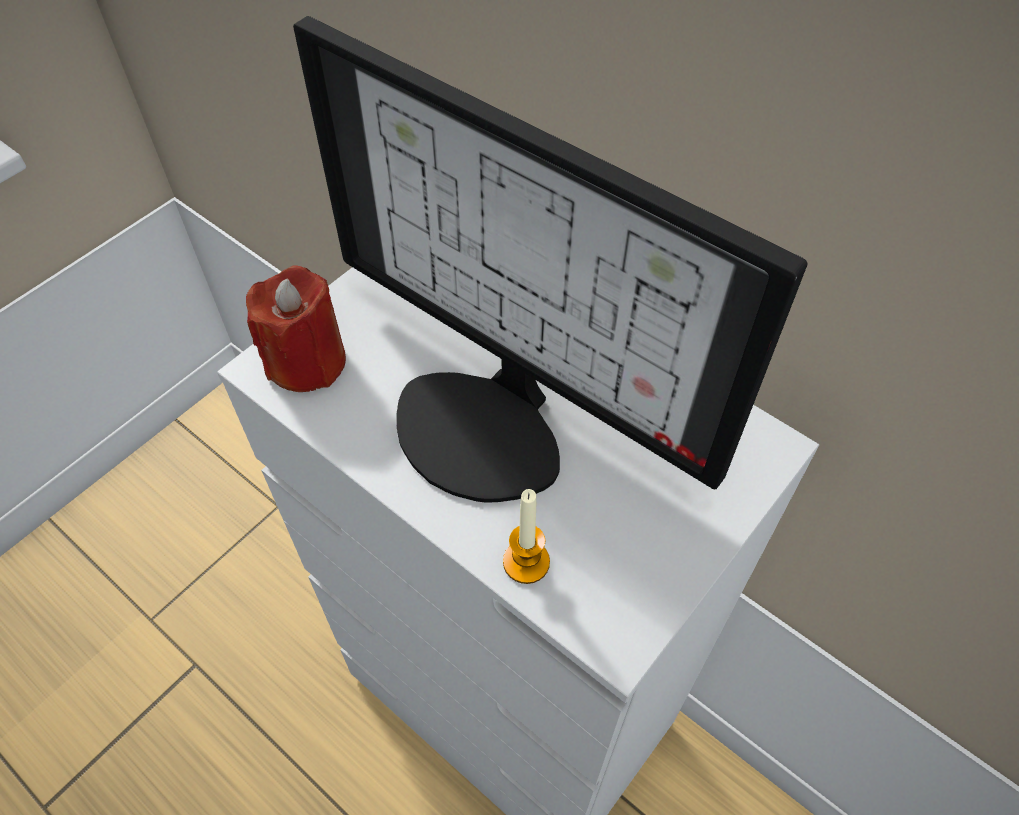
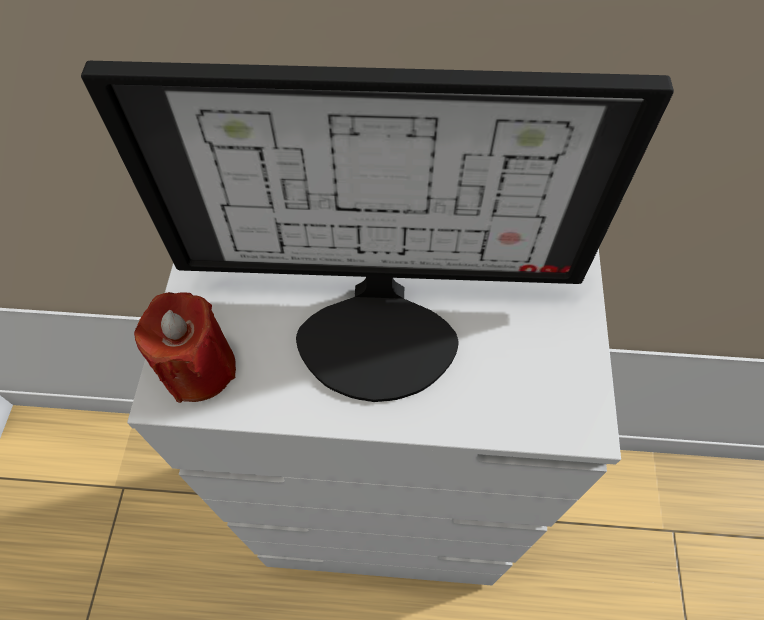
camera: 35 degrees left, 5 degrees up
(526, 562) = (486, 413): candle -> none

